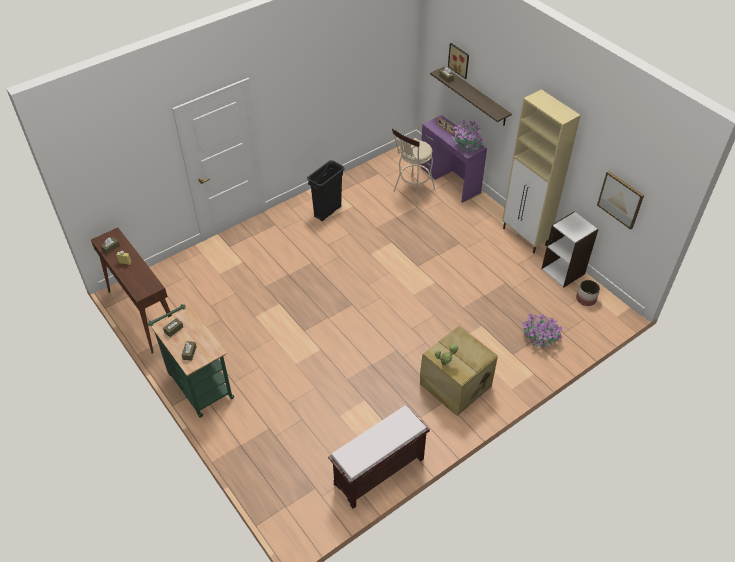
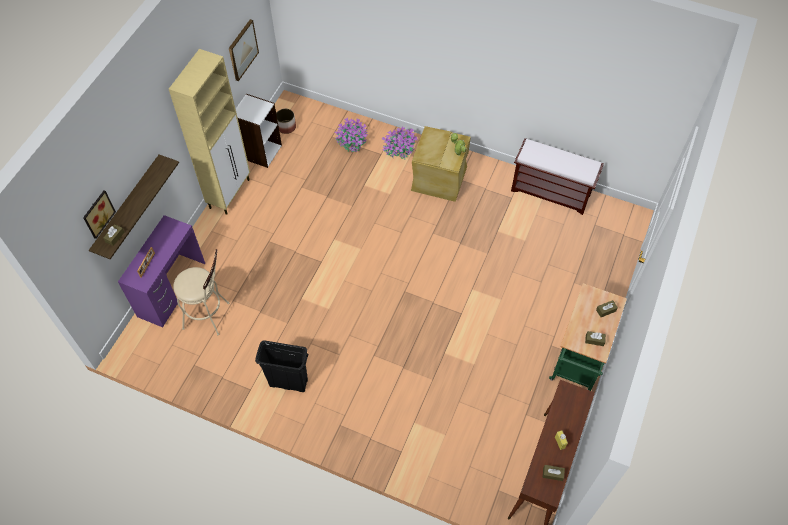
camera: 120 degrees left, 10 degrees up
(467, 145) = (166, 234): potted plant -> potted plant (400, 150)

